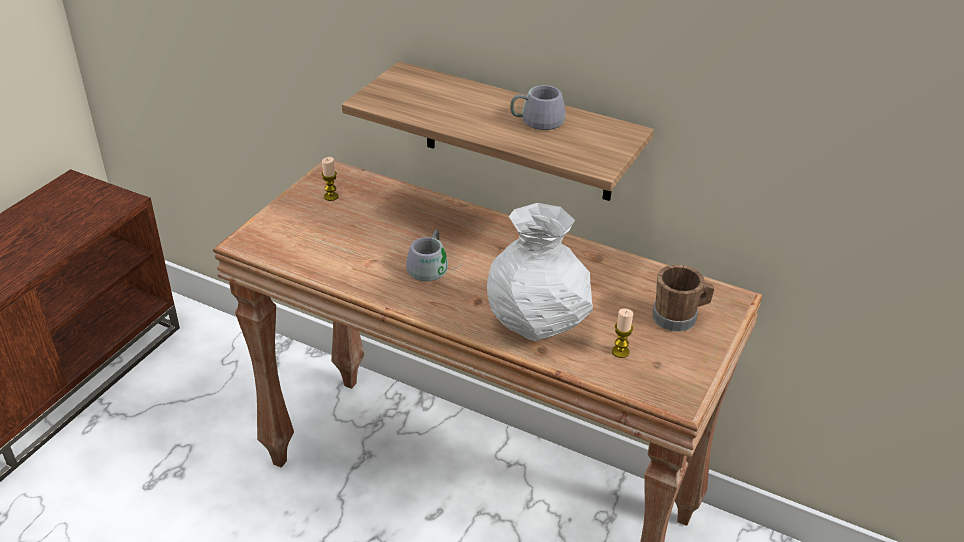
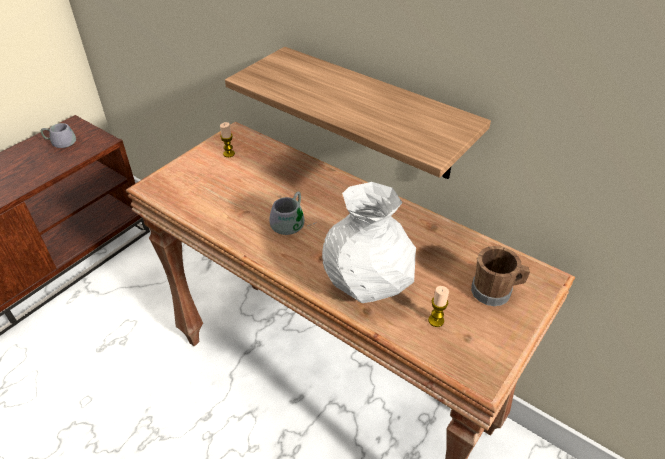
camera: 10 degrees right, 5 degrees up
(535, 118) = (385, 103): grey mug -> grey mug (61, 140)

